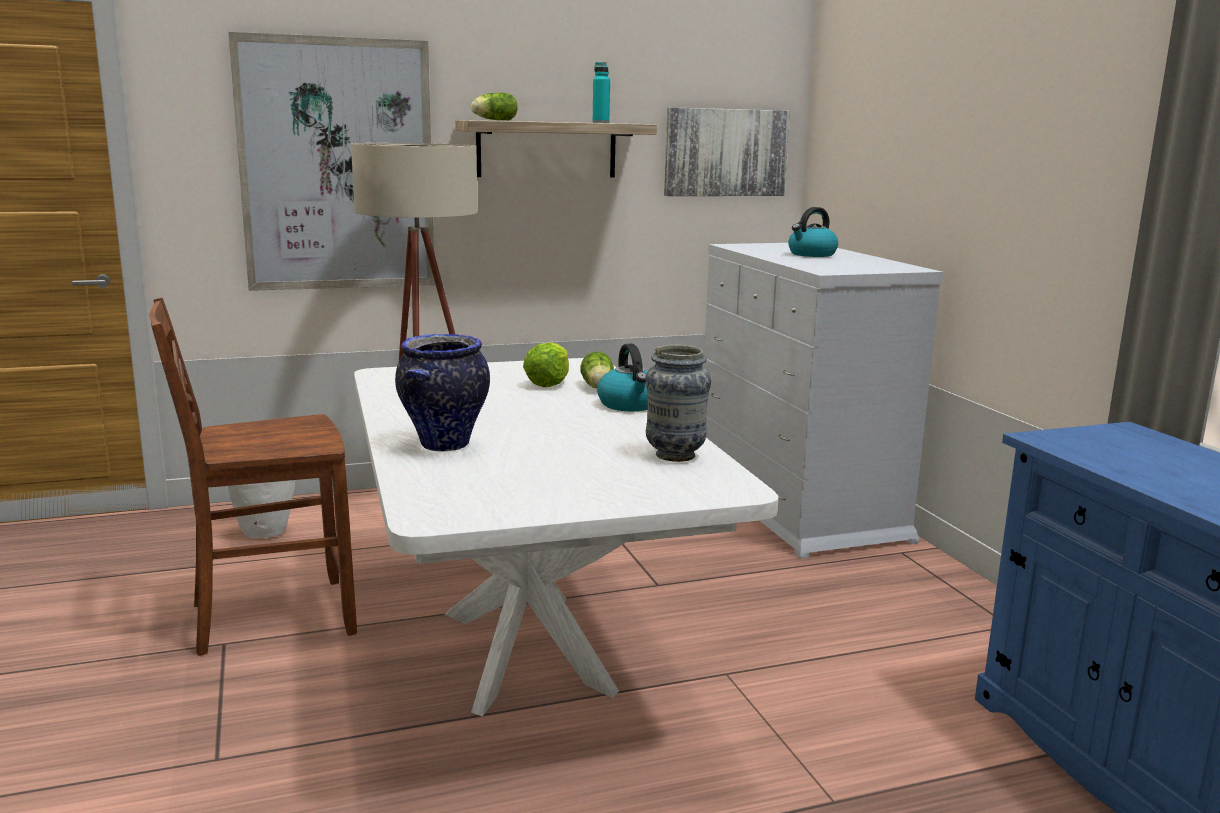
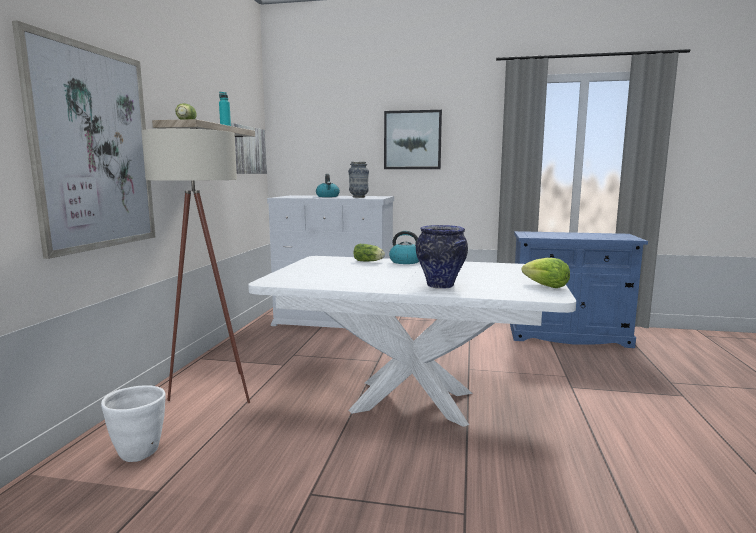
camera: 60 degrees left, 5 degrees down
(269, 617) = (290, 470): brown chair -> none
(548, 383) = (349, 265): lettuce -> lettuce (546, 286)
(675, 455) = (489, 266): vase -> vase (358, 197)
(999, 139) = (412, 140): none -> picture

